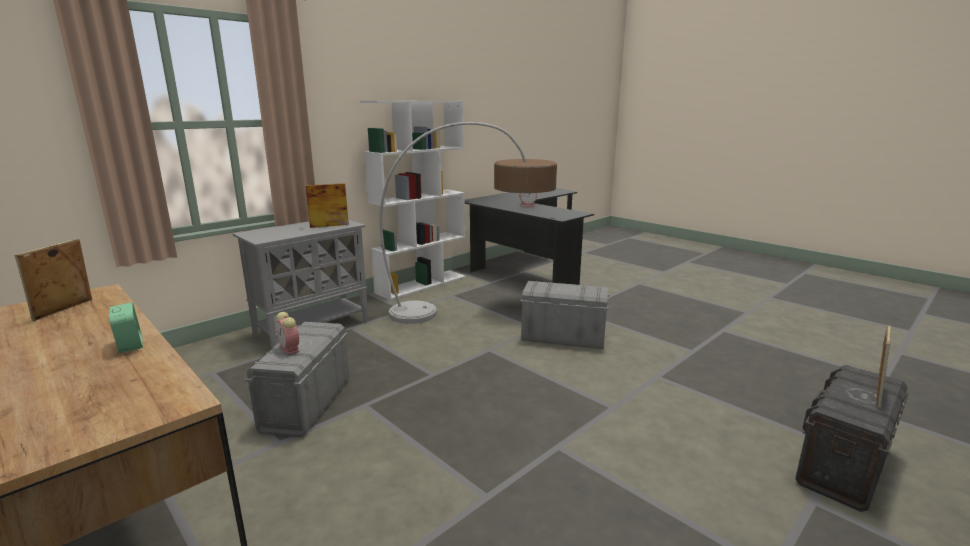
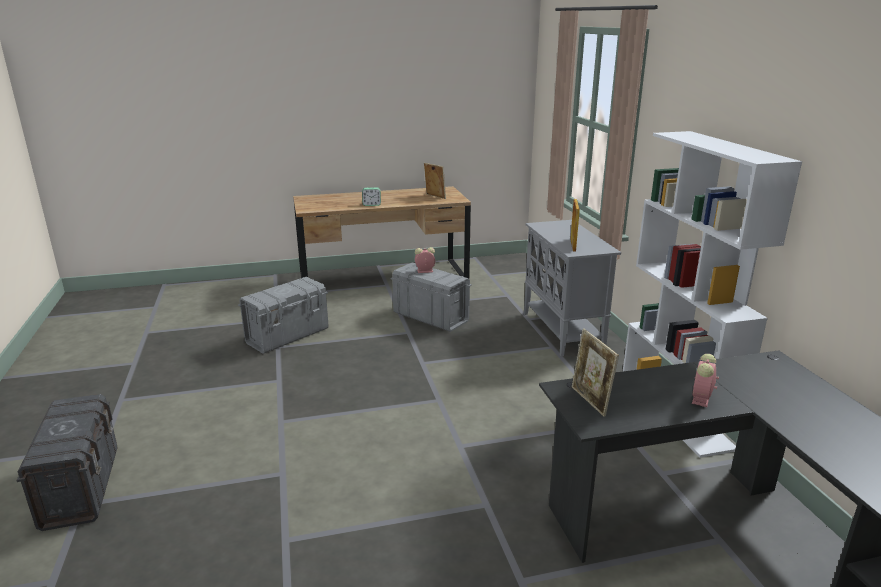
camera: 120 degrees right, 5 degrees up
(477, 310) = (547, 424): floor lamp -> none
(563, 337) = (420, 454): grey storage box -> grey storage box (288, 335)
(876, 394) = (51, 434): picture frame -> picture frame (590, 401)

